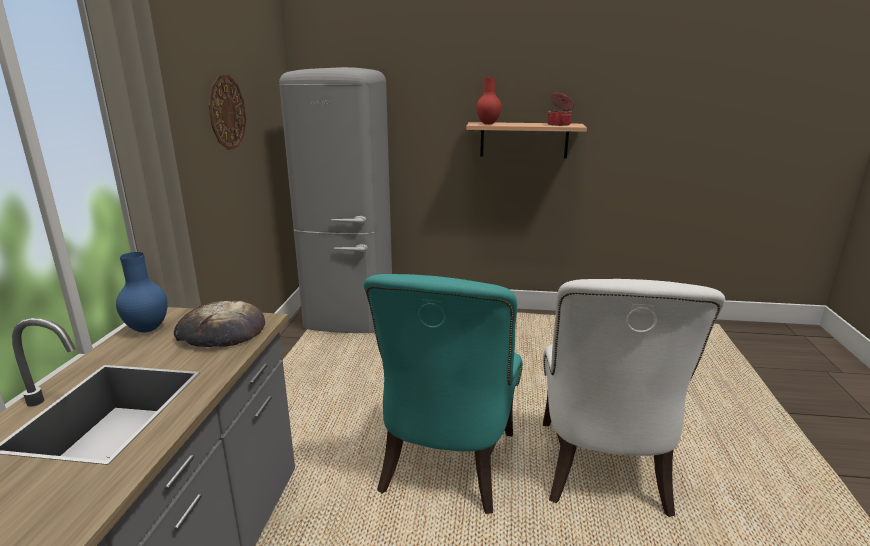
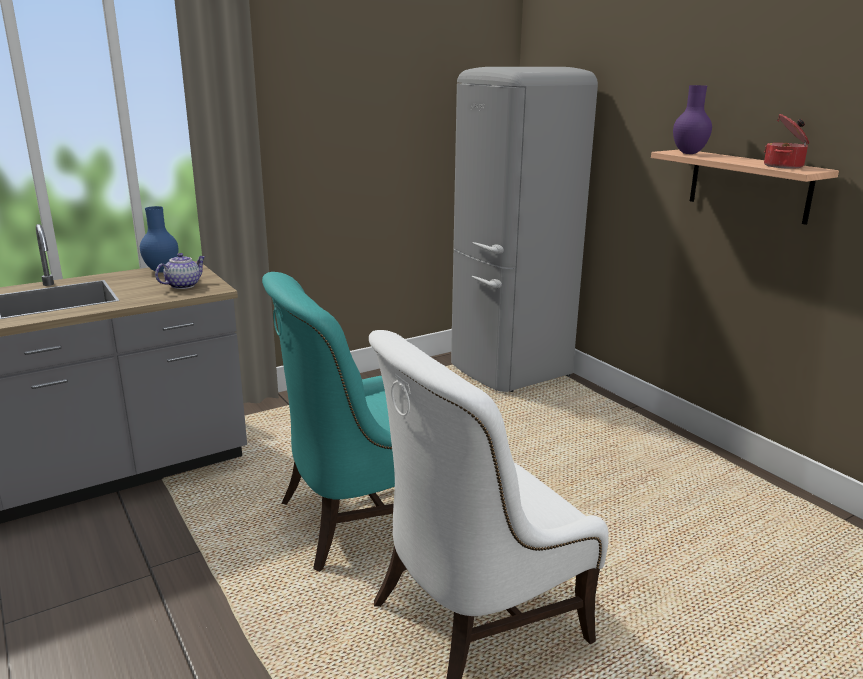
camera: 50 degrees right, 0 degrees up
(221, 331) = (183, 285): bread -> teapot
(227, 112) = (381, 109): wall clock -> none
(487, 123) = (688, 153): red vase -> purple vase

